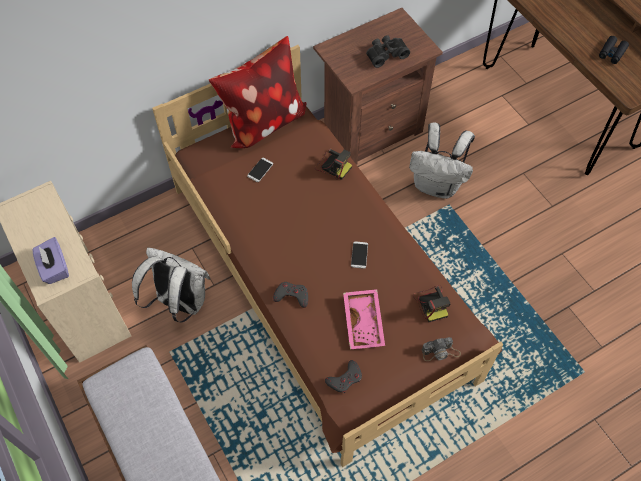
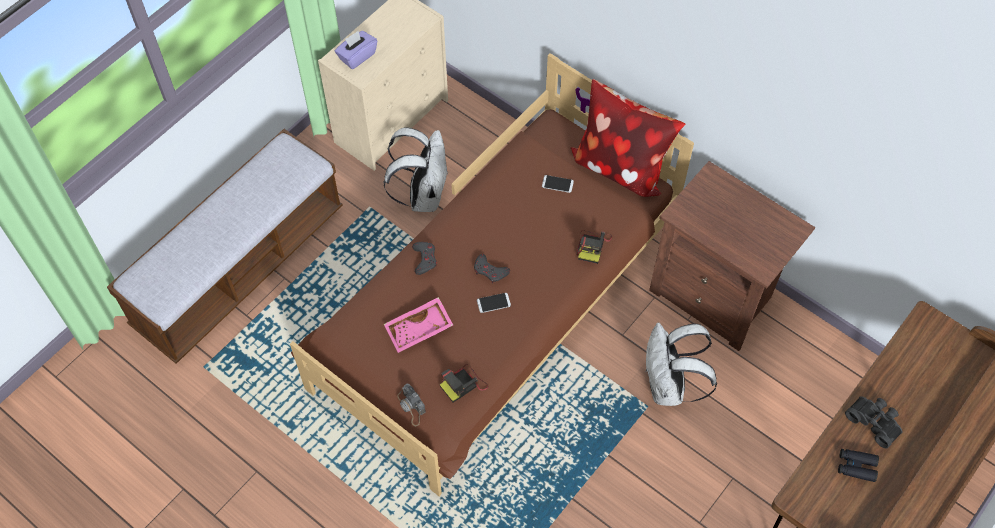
camera: 70 degrees right, 0 degrees up
(345, 379) = (354, 331): grey game controller -> grey game controller (490, 271)
(385, 54) = (733, 231): black binoculars -> black binoculars (874, 421)

